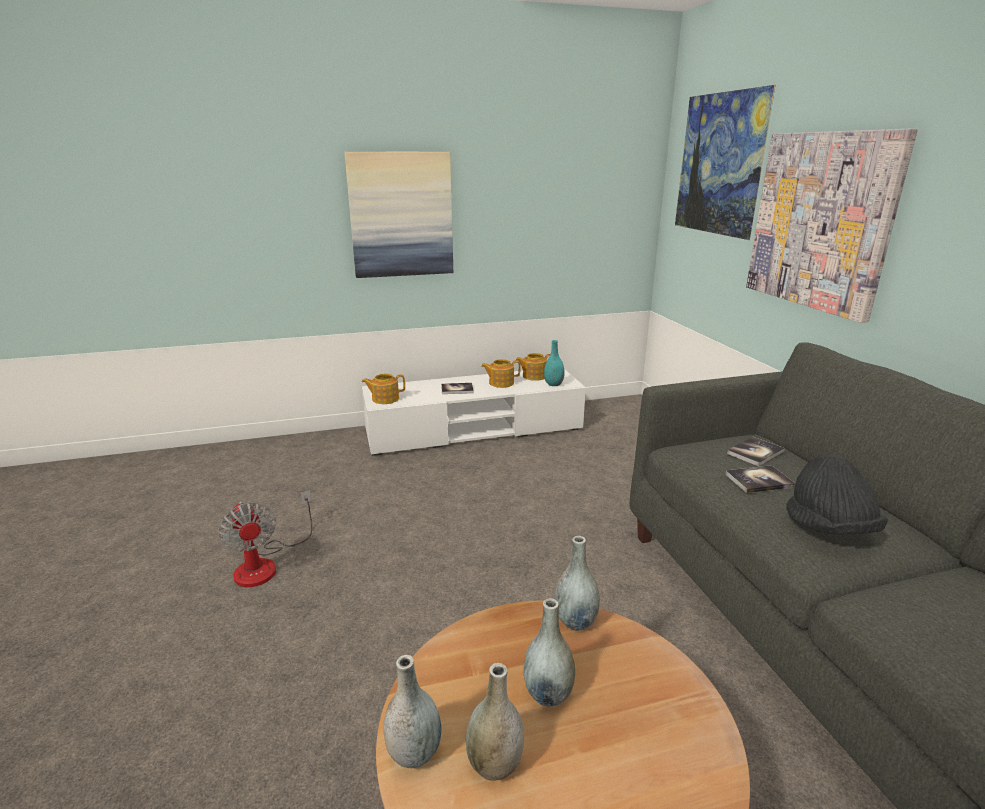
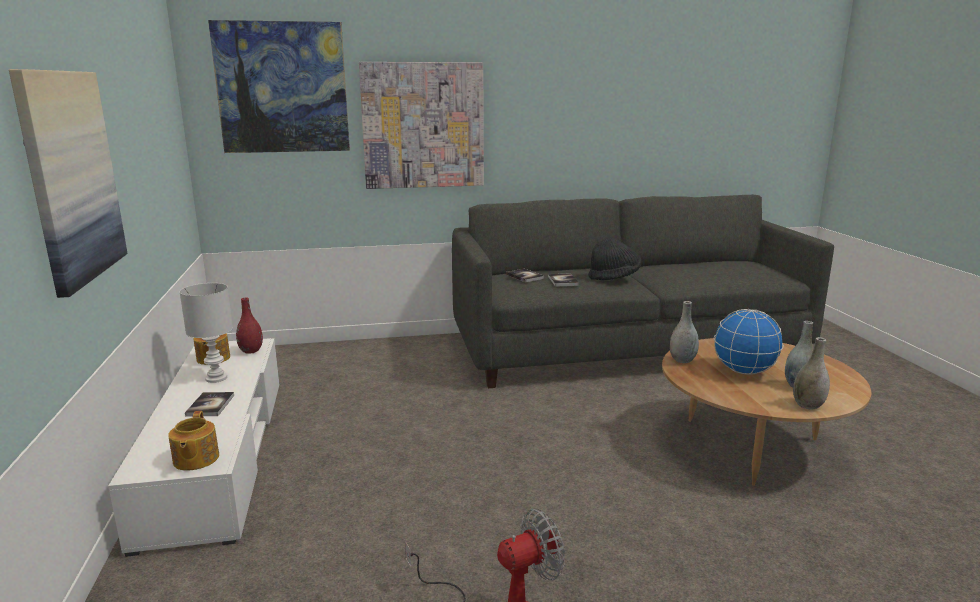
camera: 85 degrees left, 5 degrees down
(500, 383) = (215, 378): teapot -> white table lamp
(548, 694) = (744, 371): grey vase -> globe
(553, 384) = (251, 351): turquoise vase -> red vase

